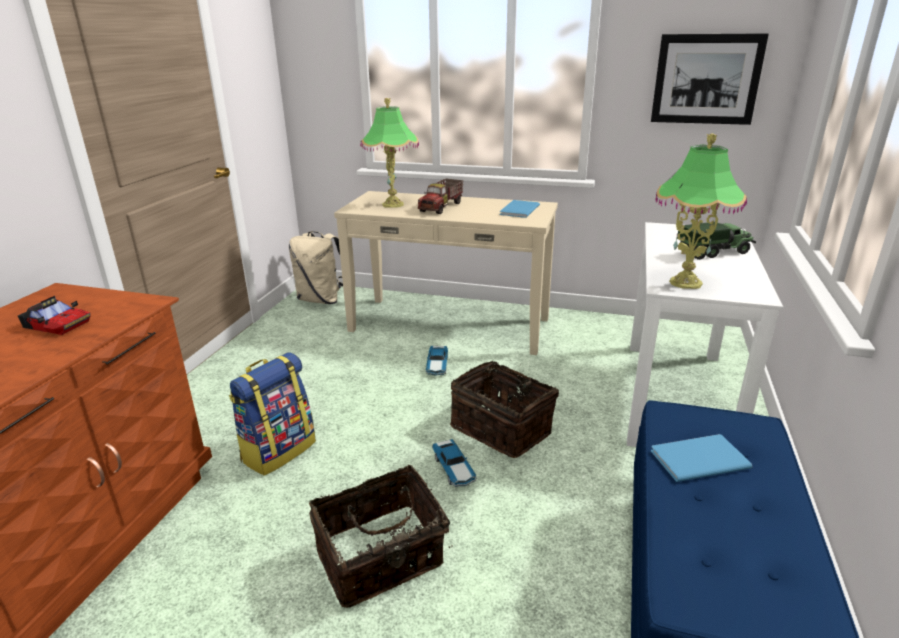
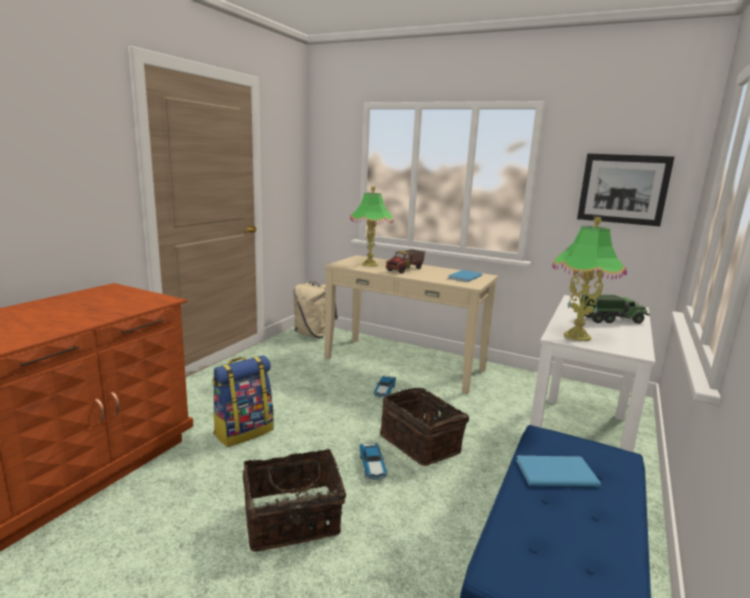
camera: 10 degrees right, 10 degrees down
(57, 324) = (101, 305): toy car -> none

